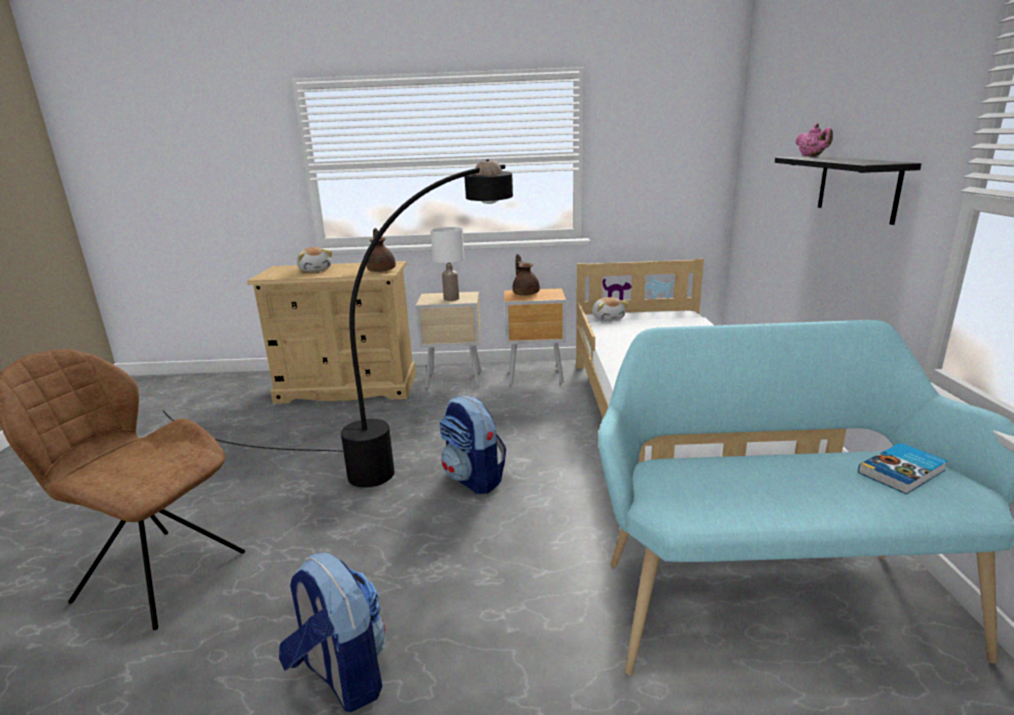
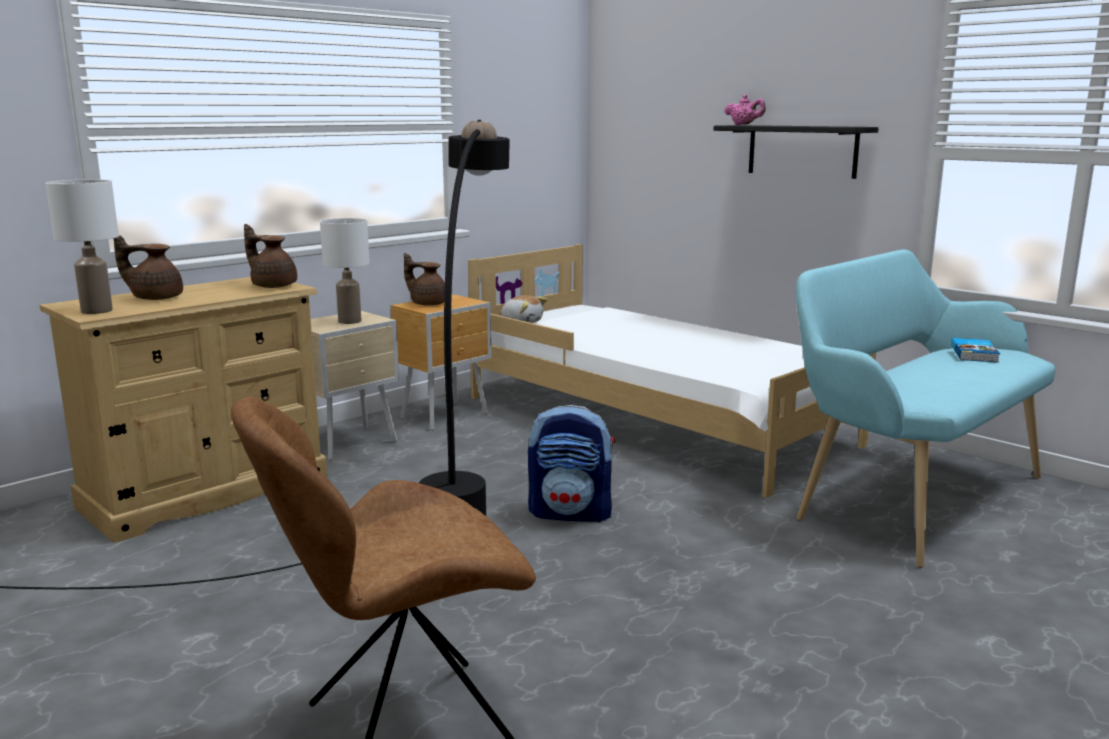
camera: 45 degrees left, 5 degrees down
(273, 274) = (97, 311): none -> white table lamp
(315, 270) = (155, 298): plush toy -> brown teapot
(341, 676) = (766, 674): backpack -> none

